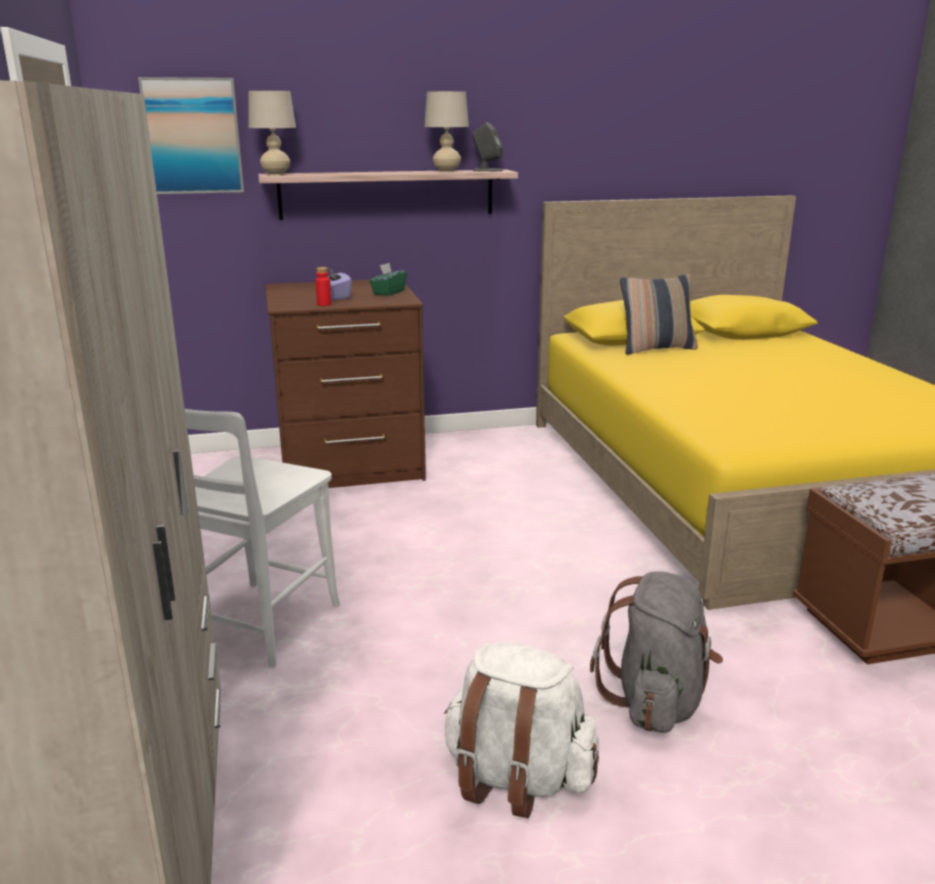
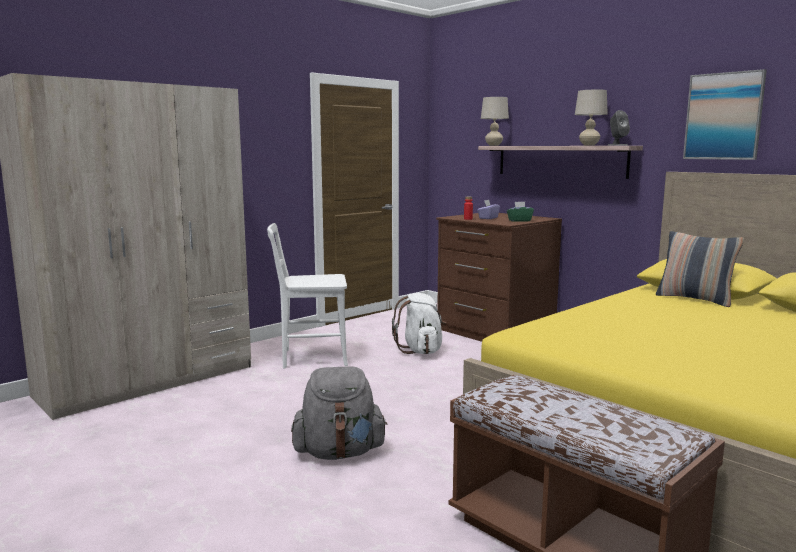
camera: 60 degrees right, 10 degrees down
(193, 136) = (467, 125): picture -> picture (723, 116)
(516, 778) = (243, 431): white backpack -> white backpack (420, 350)

